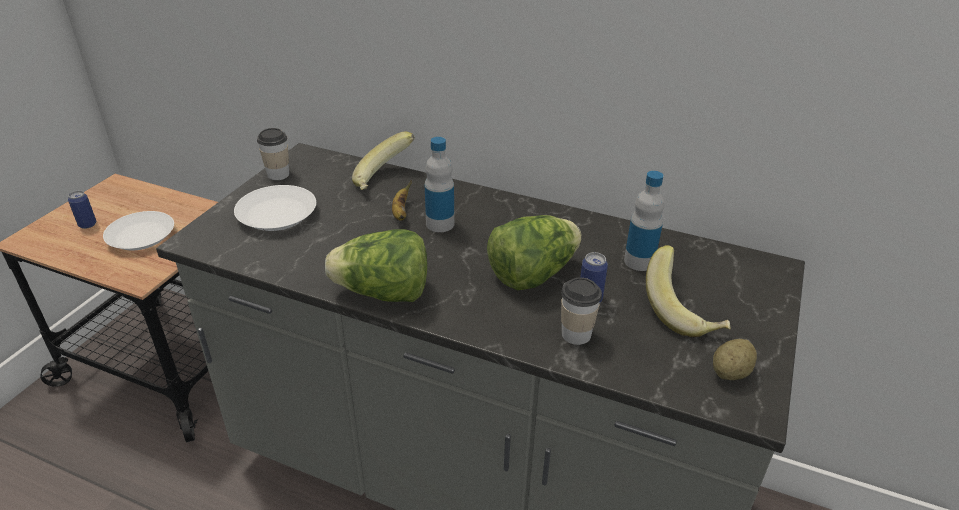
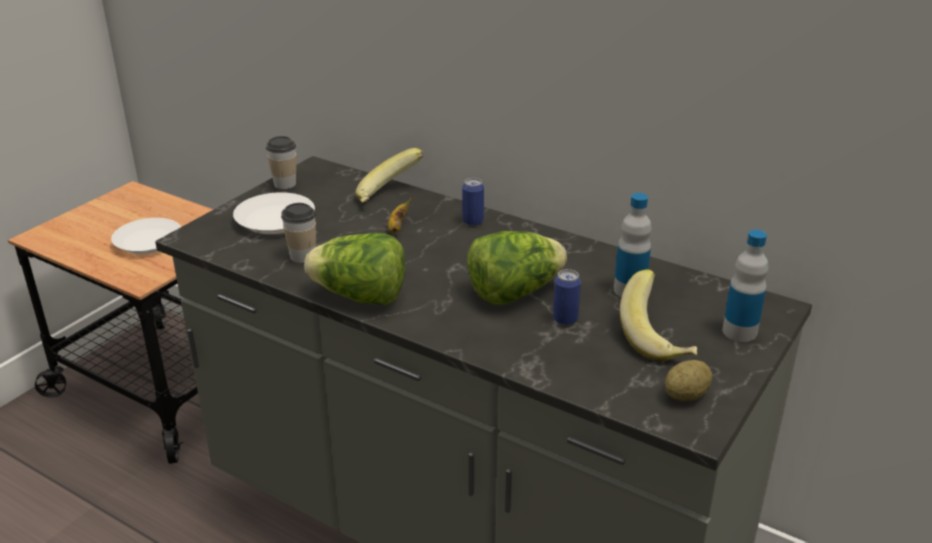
camera: 10 degrees right, 5 degrees down
(87, 224) = (98, 227): can -> can (473, 221)
(440, 224) = (434, 240): bottle -> bottle (739, 331)
(576, 334) = (540, 348): cup -> cup (302, 256)

